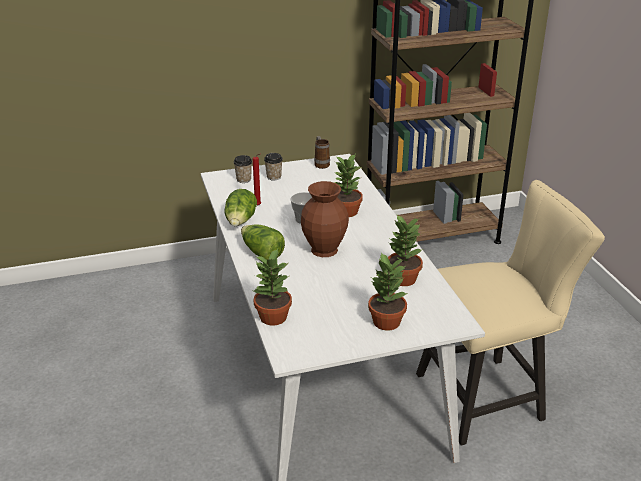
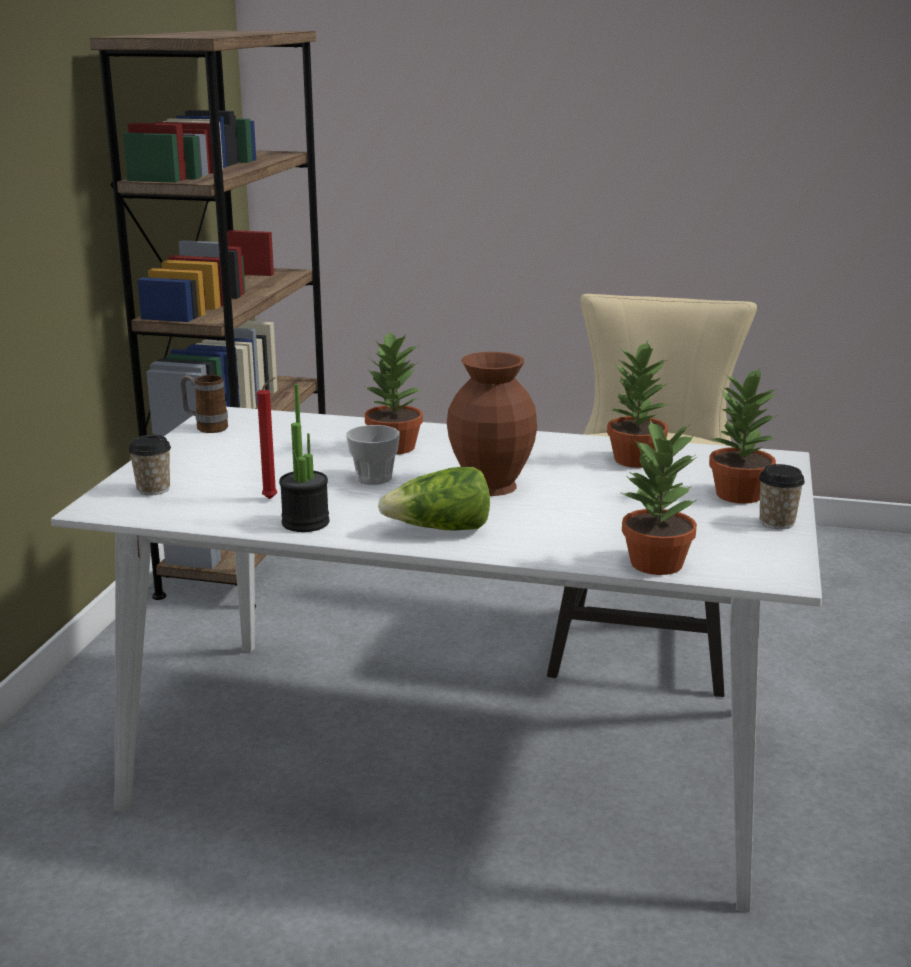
camera: 60 degrees left, 10 degrees down
(241, 221) = (305, 523): lettuce -> potted plant
(274, 177) = (188, 466): cup -> cup (777, 522)

